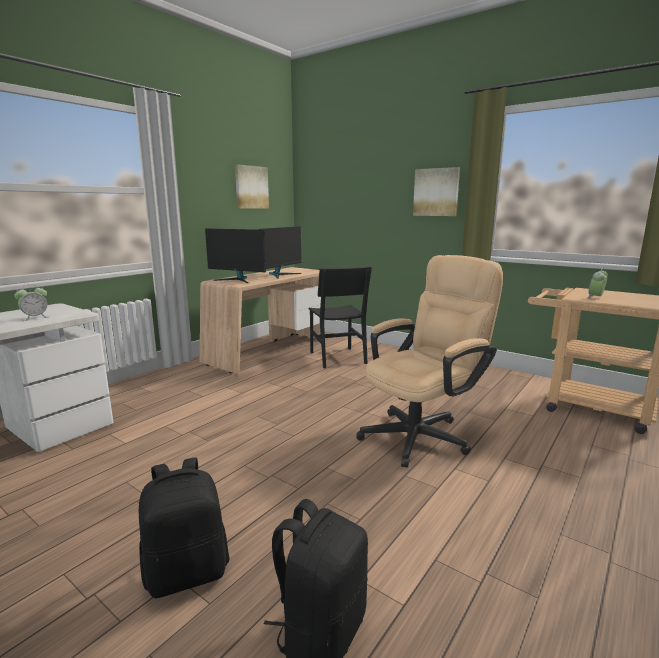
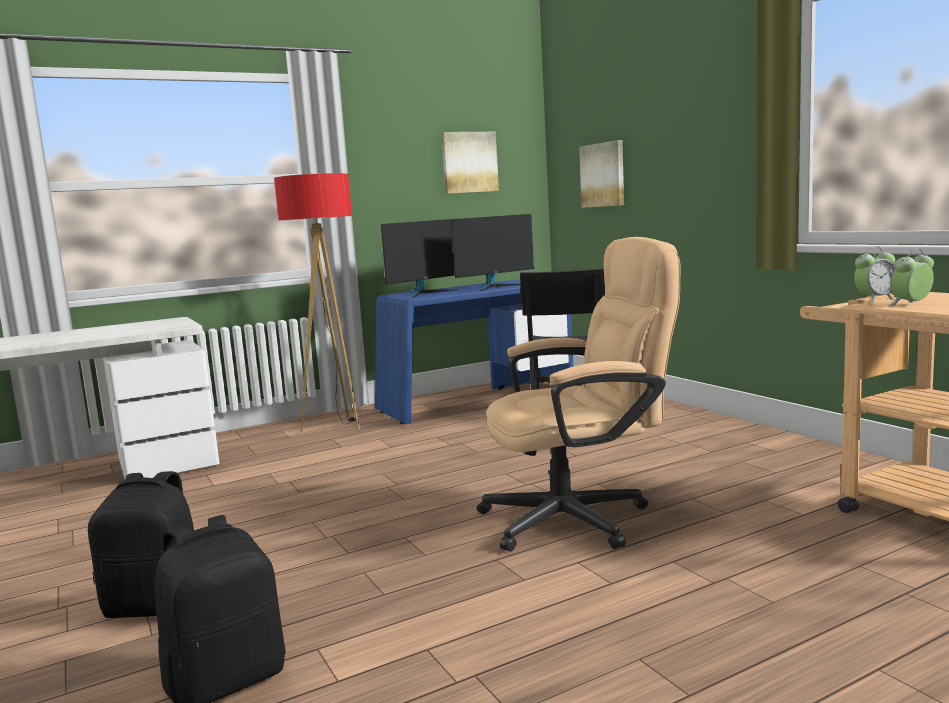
camera: 25 degrees right, 5 degrees down
(35, 317) = (138, 328): alarm clock -> alarm clock (874, 299)
(182, 379) = (336, 426): none -> floor lamp
(237, 280) = (425, 293): monitor -> monitor turned 90 degrees counterclockwise
(269, 351) = (479, 400): beige desk -> blue desk
(436, 192) = (723, 144): picture -> picture (603, 175)

